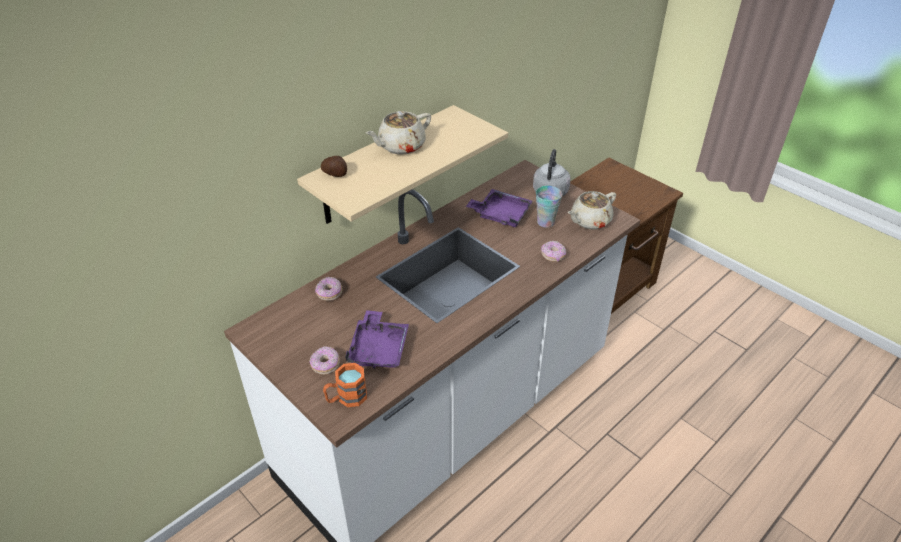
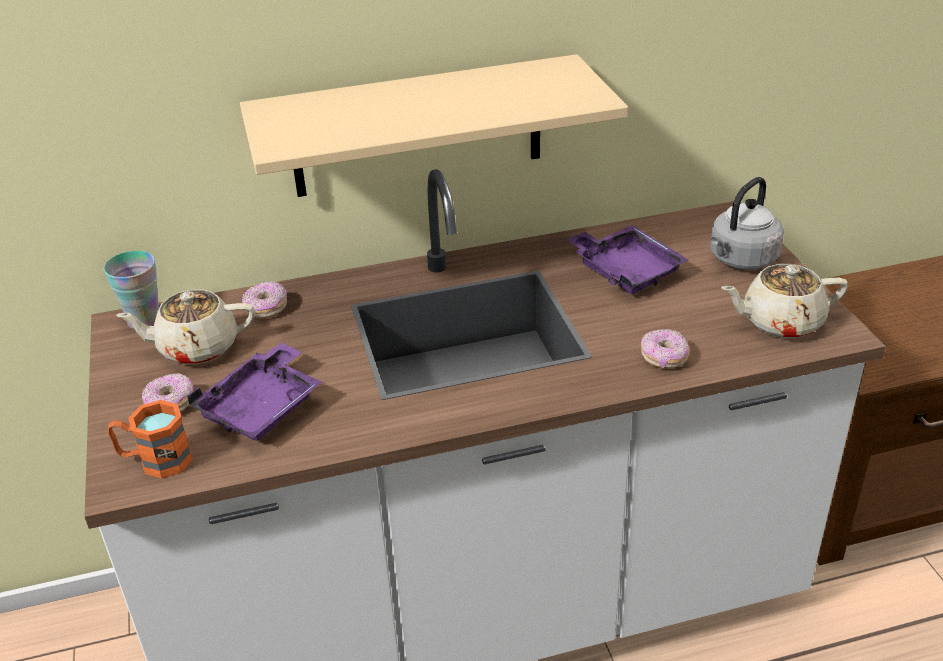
camera: 30 degrees right, 5 degrees down
(335, 174) = (296, 107): potato -> none
(401, 146) = (431, 91): beige teapot -> beige teapot (196, 347)
(545, 222) = (695, 302): cup -> cup (144, 320)

